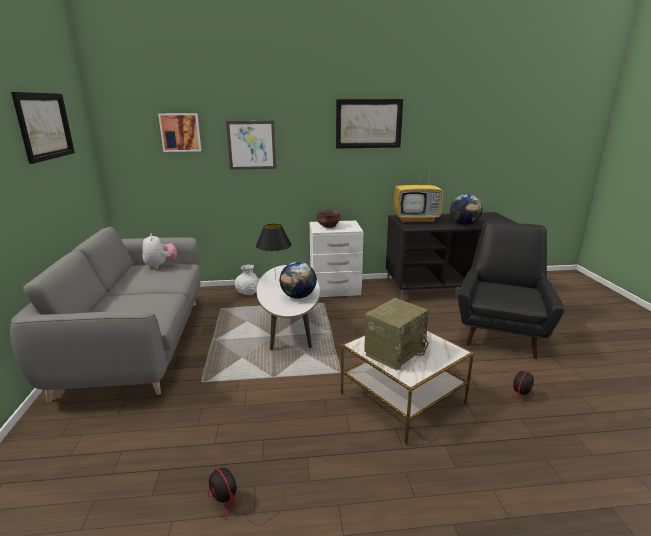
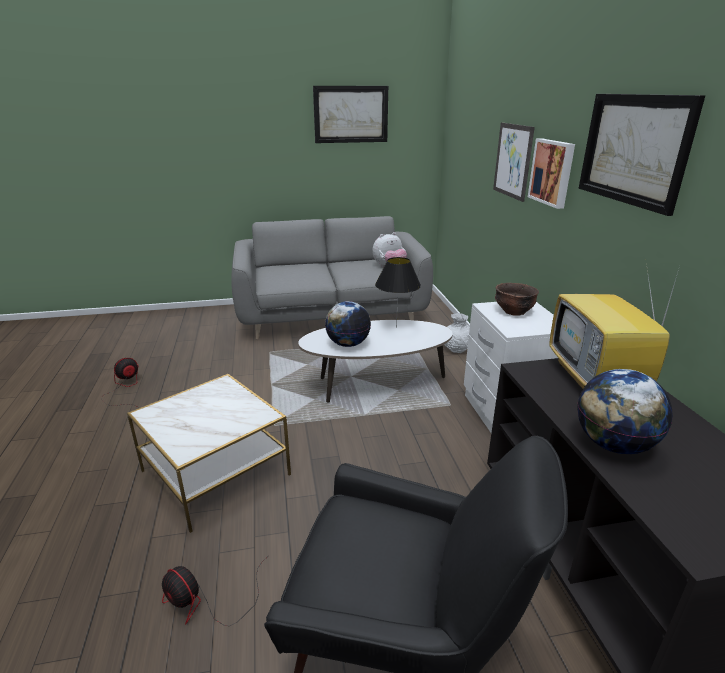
camera: 85 degrees right, 5 degrees up
(180, 132) = (476, 133): picture -> picture (552, 172)
(394, 352) = (200, 405): radio -> none

